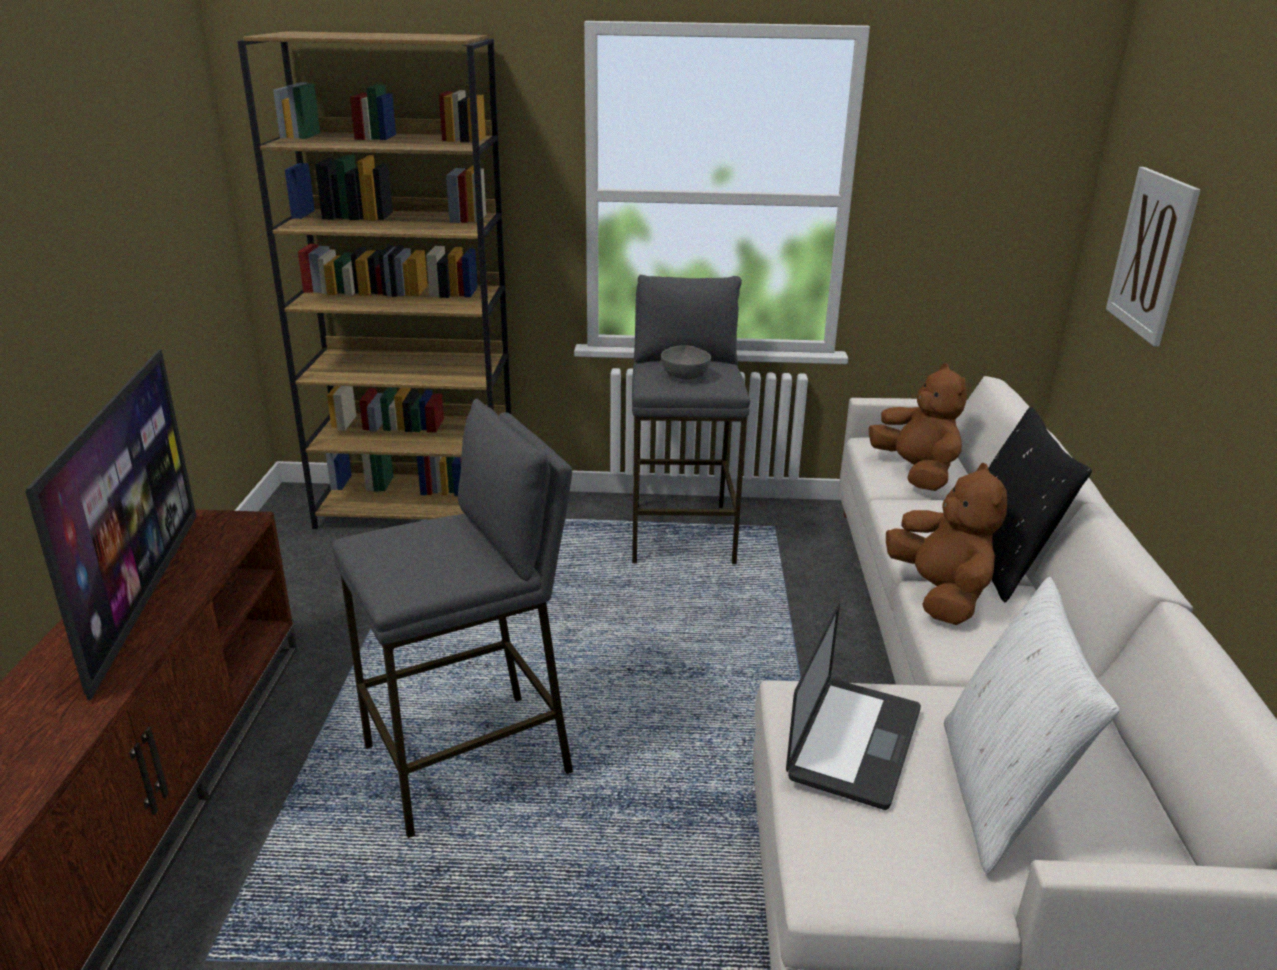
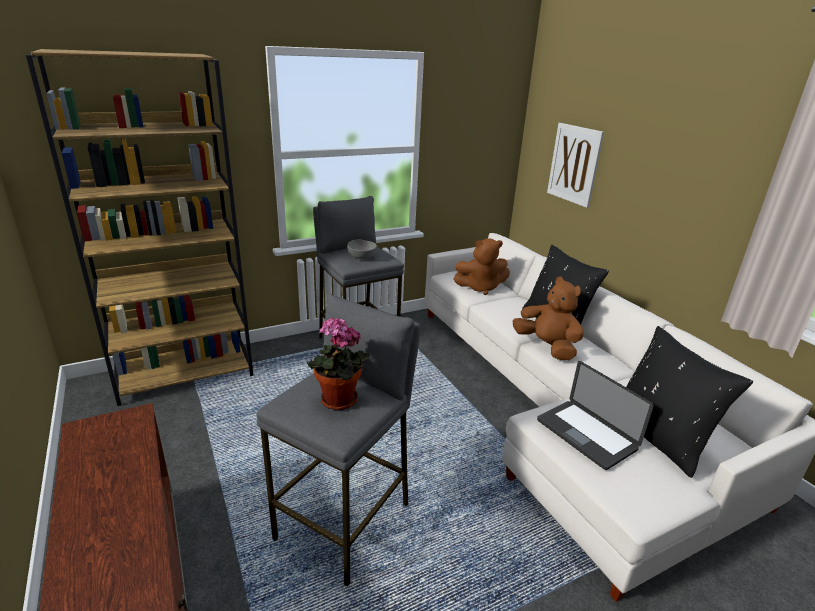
camera: 30 degrees left, 0 degrees up
(144, 596) = (107, 497): television -> none
(430, 556) = (337, 402): none -> potted plant
(854, 743) = (586, 435): laptop -> laptop turned 150 degrees clockwise
(916, 473) = (480, 287): brown plush toy -> brown plush toy turned 135 degrees clockwise
(999, 794) = (659, 437): white pillow -> black pillow

